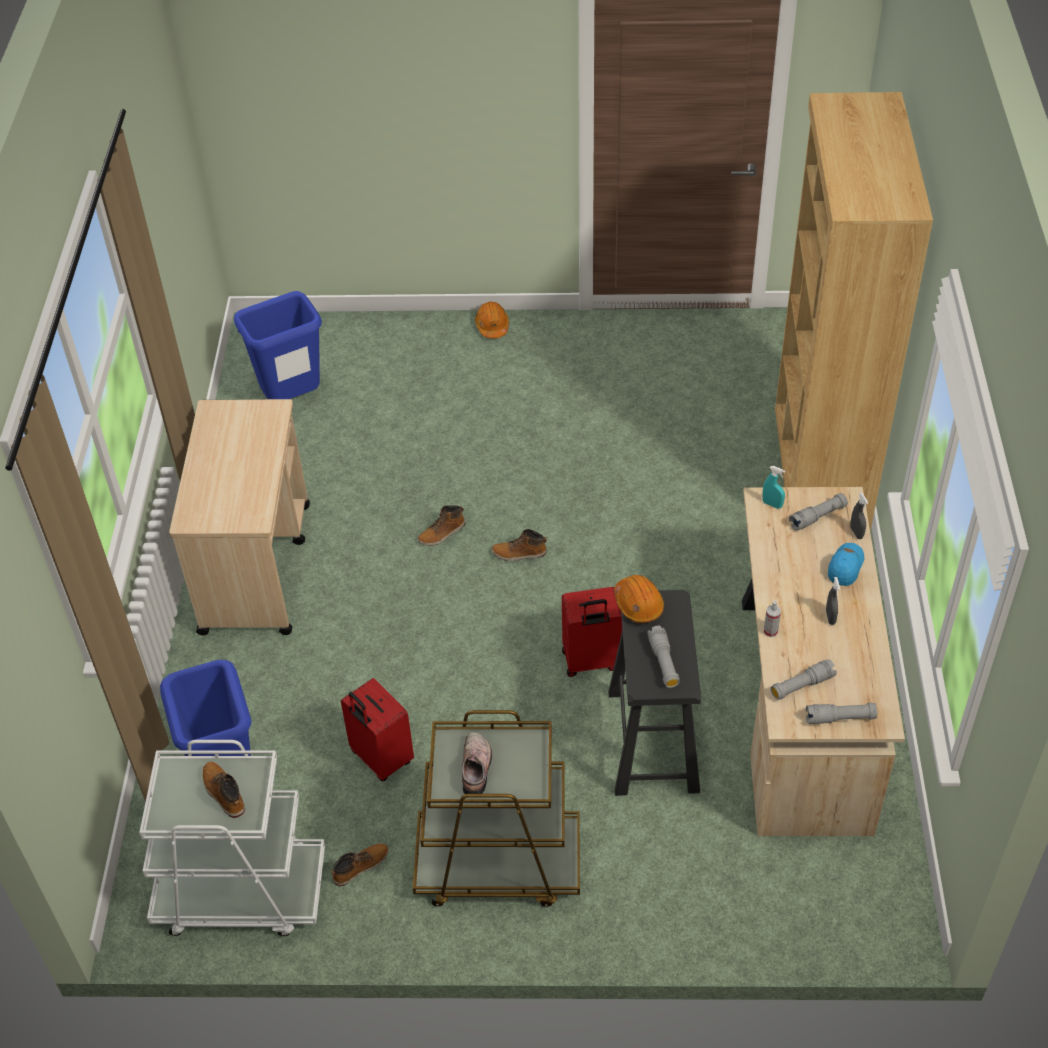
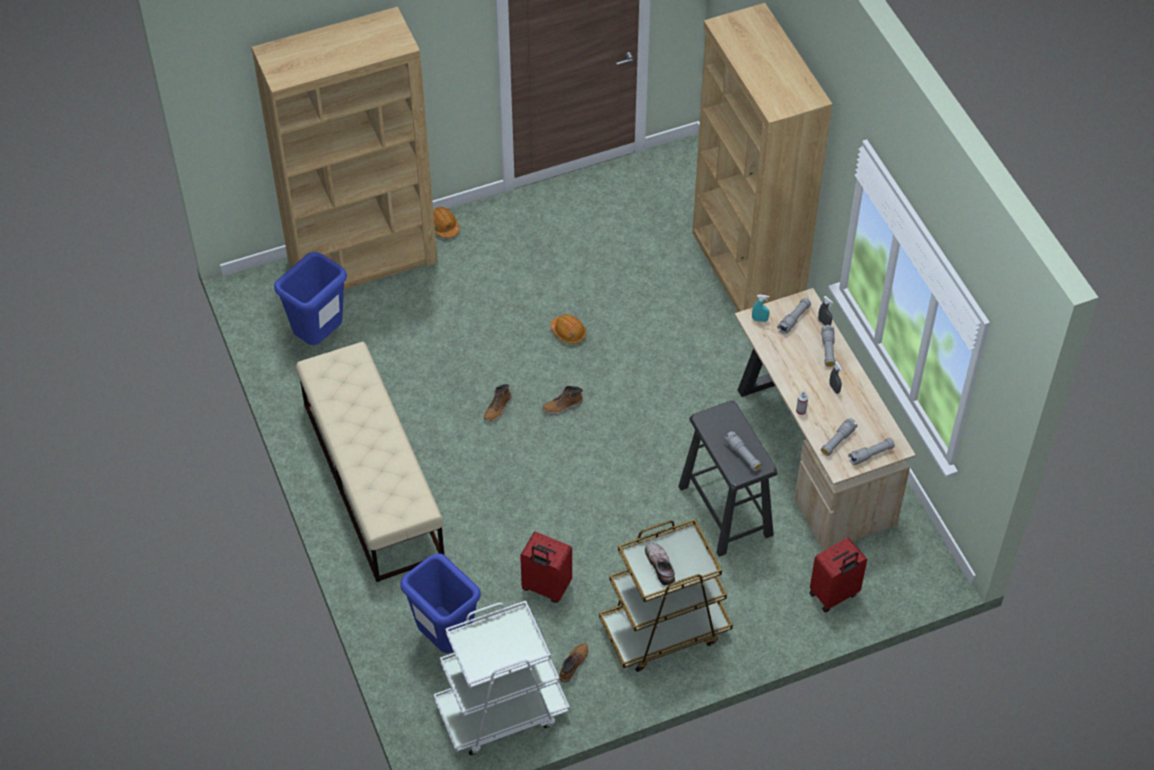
camera: 25 degrees left, 5 degrees up
(223, 793) = (505, 640): boot -> none
(256, 566) = (372, 479): beige cart -> beige bench
(385, 337) = (363, 261): none -> brown bookcase
(591, 661) = (655, 469): red suitcase -> red suitcase (834, 595)
(638, 604) = (706, 420): orange hard hat -> orange hard hat (568, 332)
(845, 567) = (828, 350): blue cap -> grey flashlight

